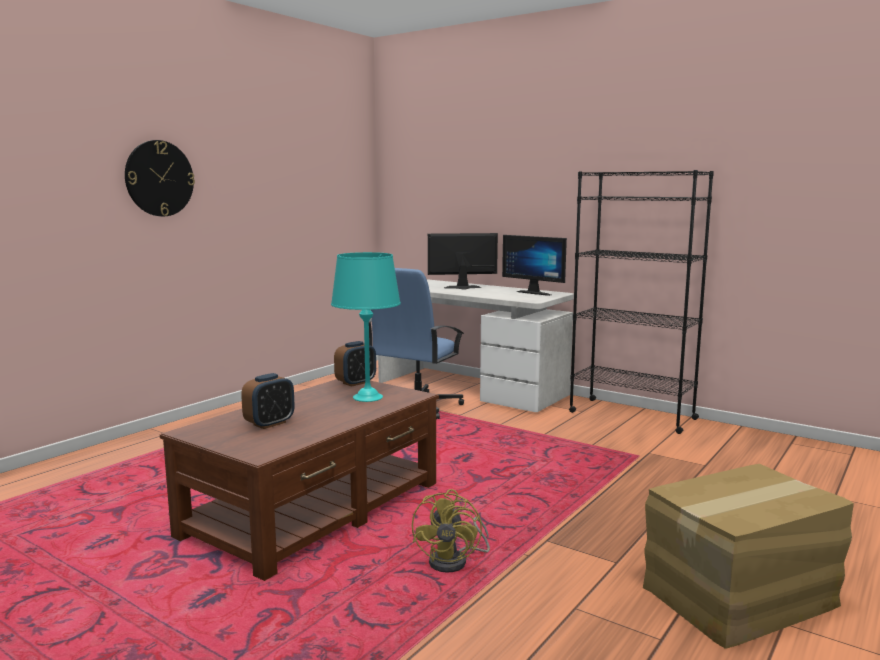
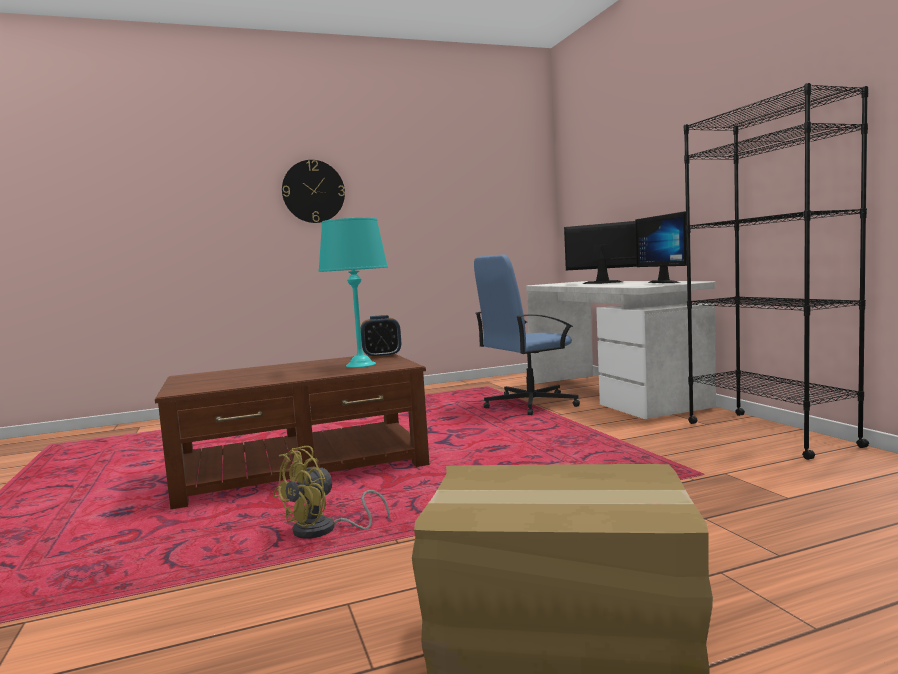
camera: 35 degrees right, 5 degrees down
(269, 423) = (243, 375): alarm clock -> none

